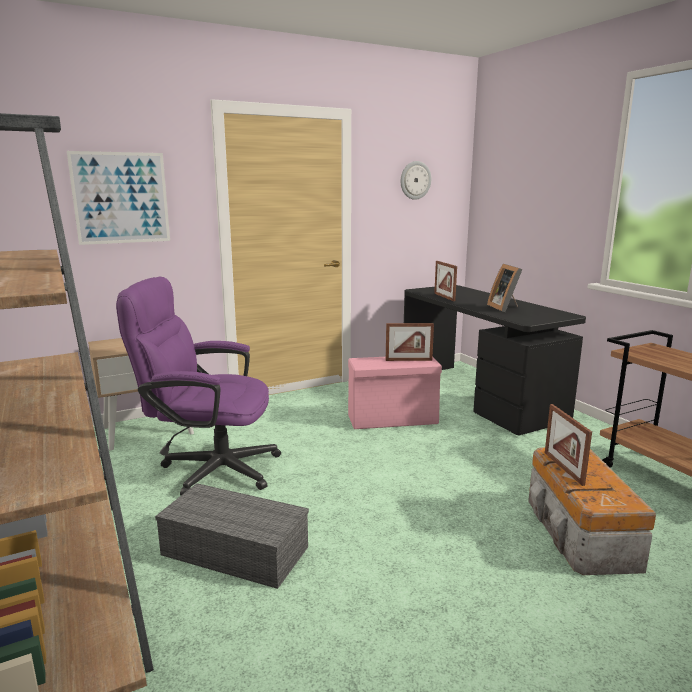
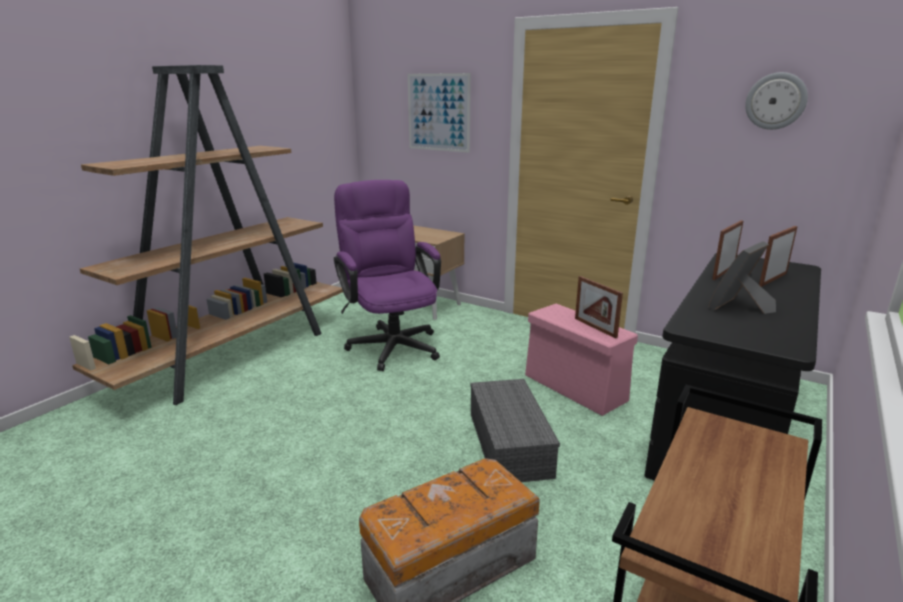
camera: 60 degrees right, 5 degrees up
(232, 551) = (294, 388): grey storage box -> grey storage box (507, 443)
(563, 468) = (450, 482): picture frame -> picture frame (773, 279)

